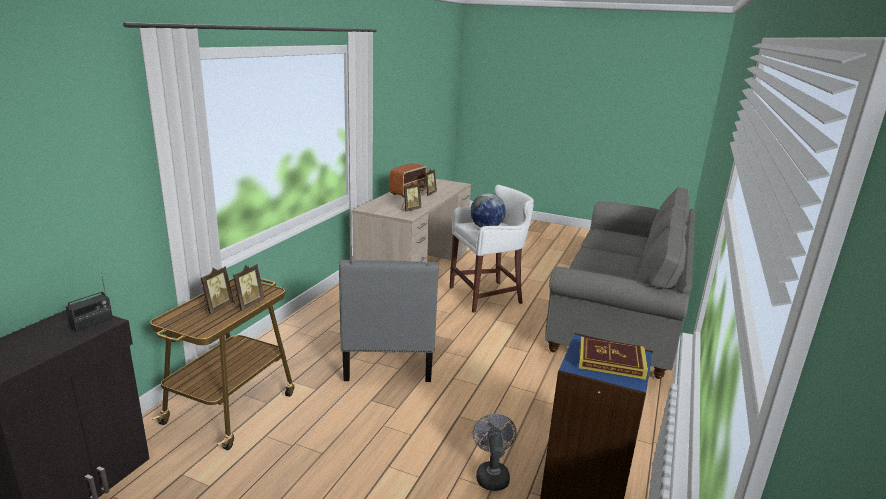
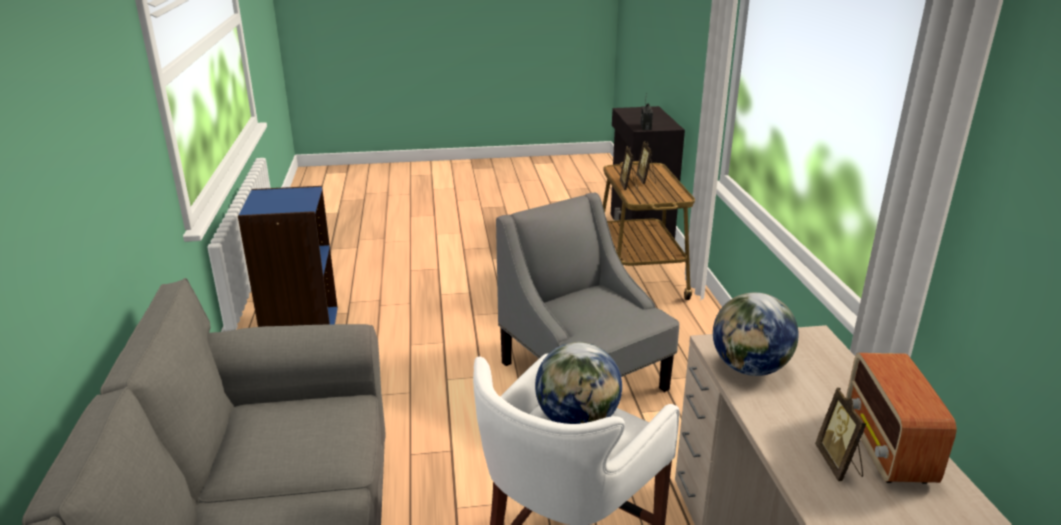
camera: 150 degrees right, 5 degrees up
(410, 209) = (750, 368): picture frame -> globe
(491, 474) = (384, 312): grey fan -> none
(611, 361) = (278, 200): book -> none

